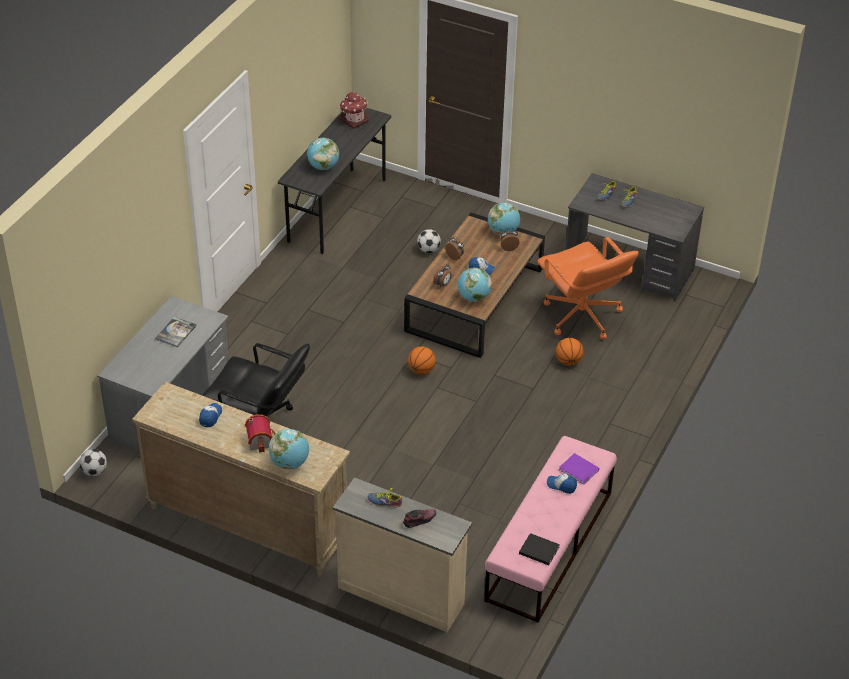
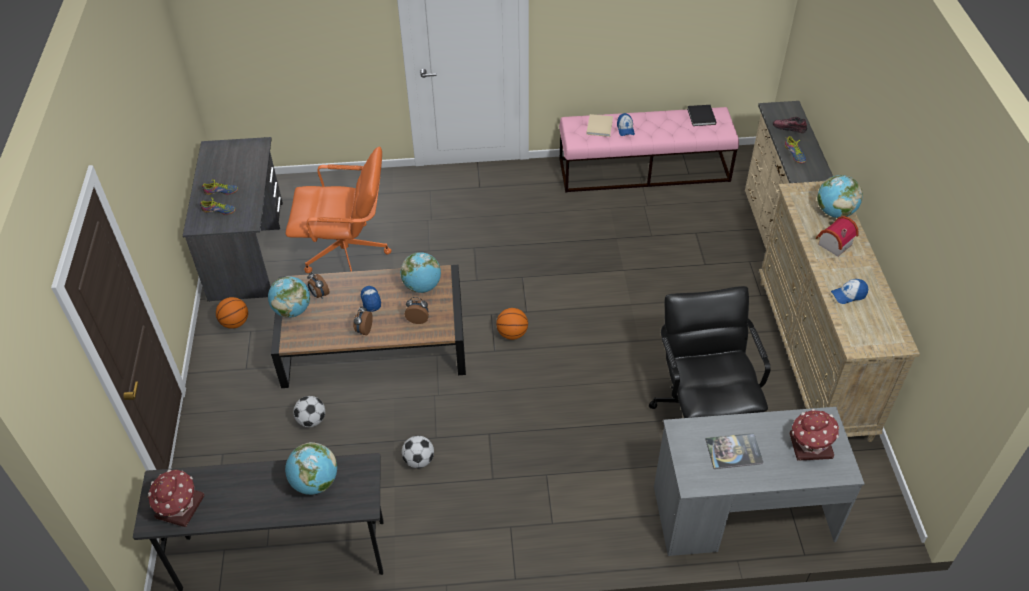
camera: 120 degrees left, 5 degrees up
(94, 472) = (885, 523): football -> football (419, 460)
(144, 367) = (809, 446): none -> toy house
(568, 361) = (419, 239): basketball -> basketball (235, 323)
(579, 470) = (599, 126): purple book -> beige book
(582, 317) = (347, 254): orange office chair -> orange office chair turned 60 degrees clockwise

